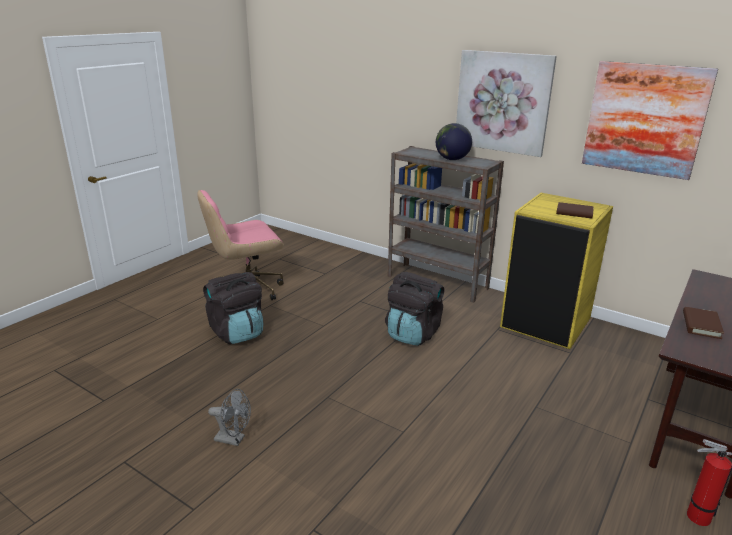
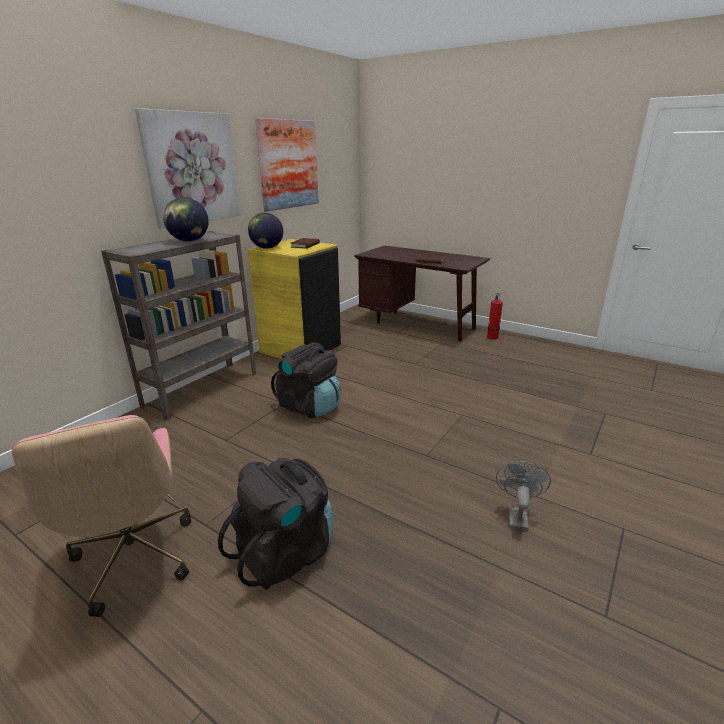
camera: 90 degrees left, 0 degrees up
(548, 198) = (267, 248): none -> globe

